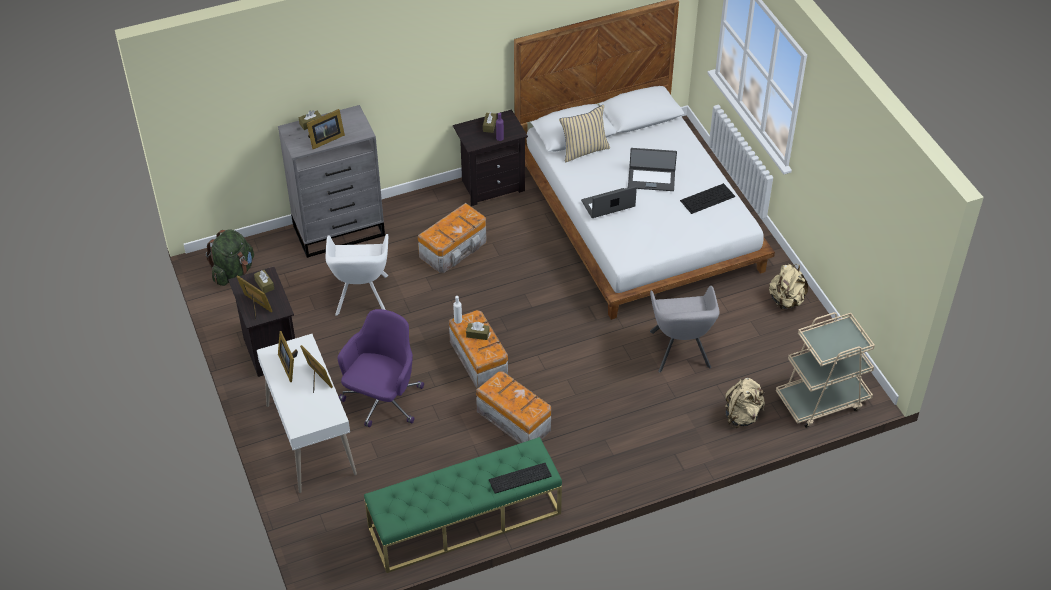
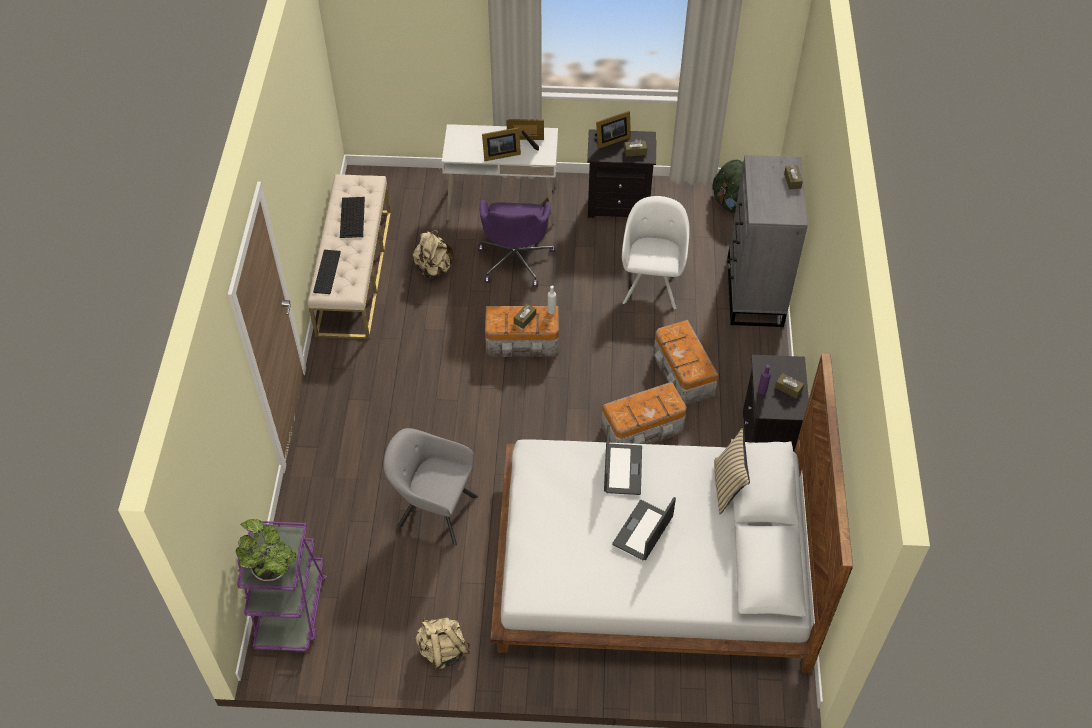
camera: 115 degrees right, 5 degrees up
(325, 140) = (760, 184): picture frame -> none
(361, 297) = (652, 282): white armchair -> white armchair turned 75 degrees clockwise
(382, 401) = (515, 259): purple office chair -> purple office chair turned 45 degrees clockwise
(464, 520) = (354, 272): green bench -> beige bench
(514, 420) = (436, 342): storage box -> storage box (644, 428)
(708, 198) = (583, 576): keyboard -> keyboard (352, 217)
(742, 415) = (321, 525): beige backpack -> beige backpack (434, 269)
(821, 400) = (291, 608): beige cart -> purple cart
(845, 337) = (270, 568): none -> potted plant

